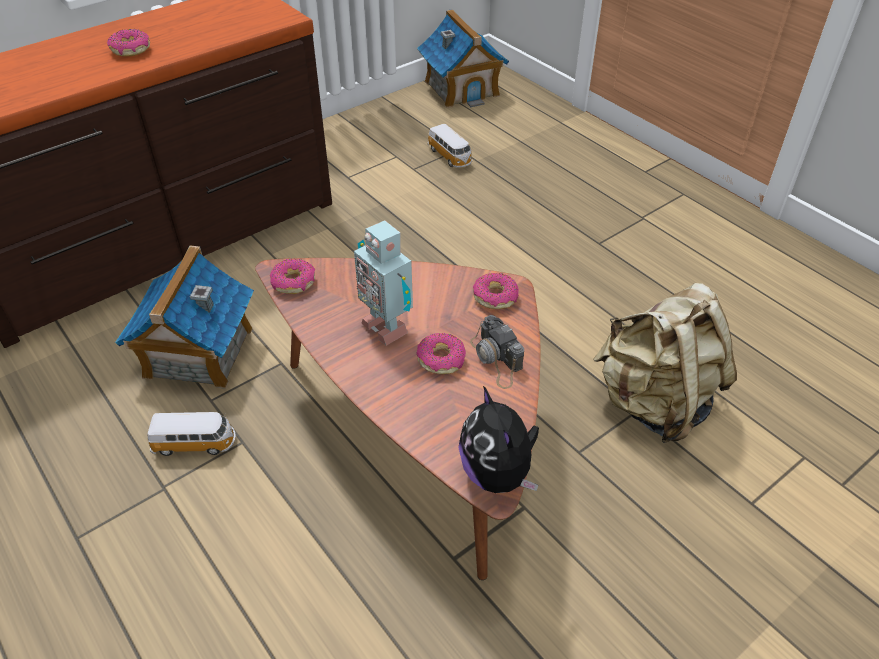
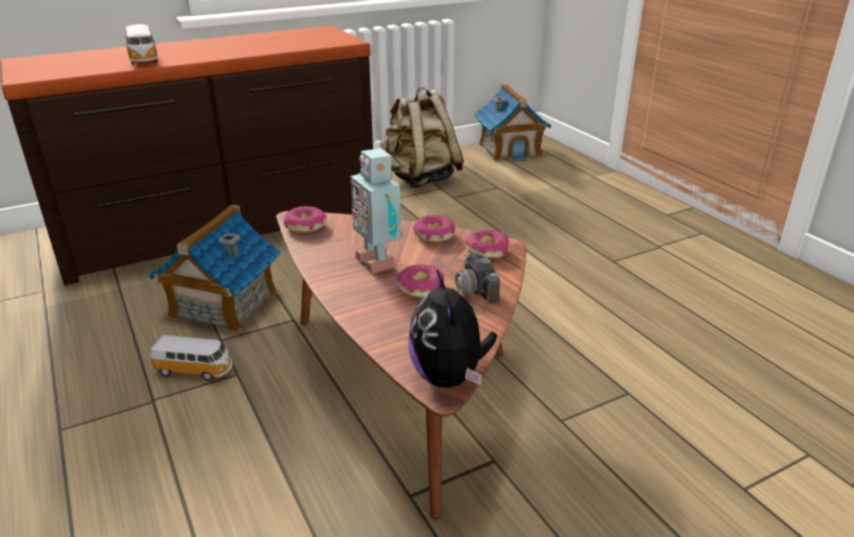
camera: 10 degrees right, 15 degrees down
(131, 50) = (216, 50): donut -> donut (434, 235)
(450, 157) = (488, 192): toy car -> toy car (143, 59)
(654, 403) = (648, 389): beige backpack -> beige backpack (420, 179)

